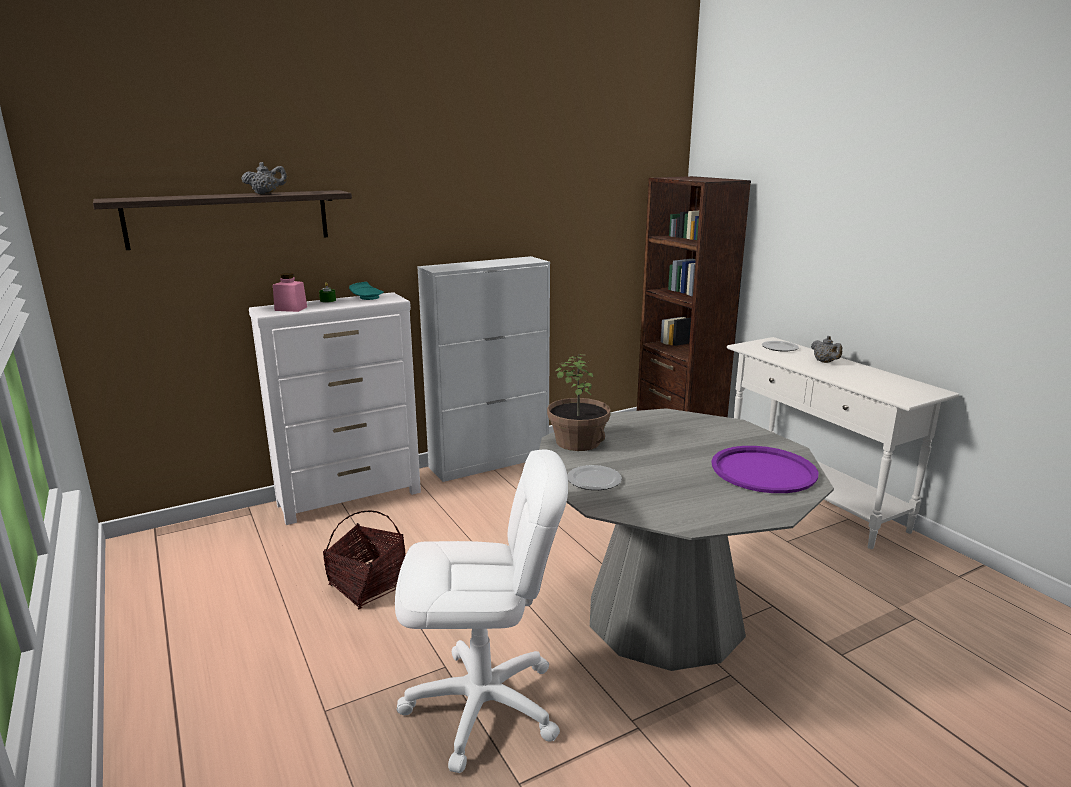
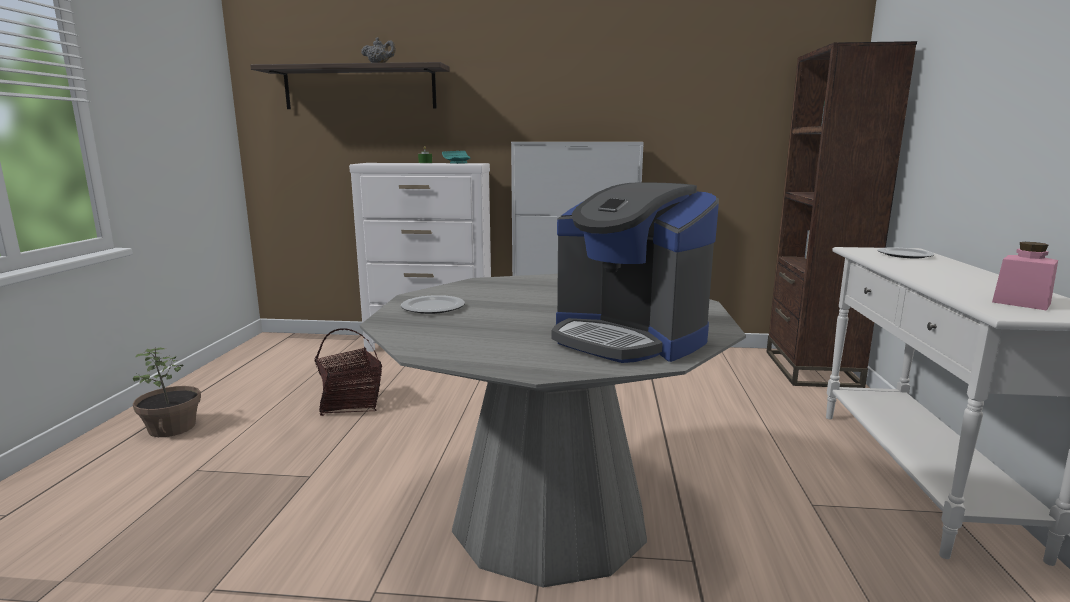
camera: 35 degrees right, 5 degrees down
(291, 309) = (385, 163): pink jar -> pink jar (1021, 303)
(483, 706) = (286, 517): white office chair -> none
(578, 441) = (493, 285): potted plant -> potted plant (173, 427)
(763, 470) = (628, 338): purple tray -> coffee machine
(825, 362) = (948, 271): grey teapot -> none

